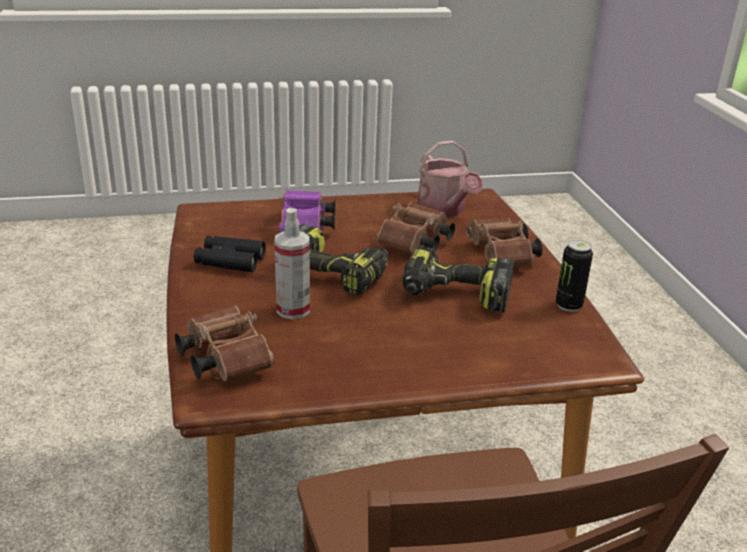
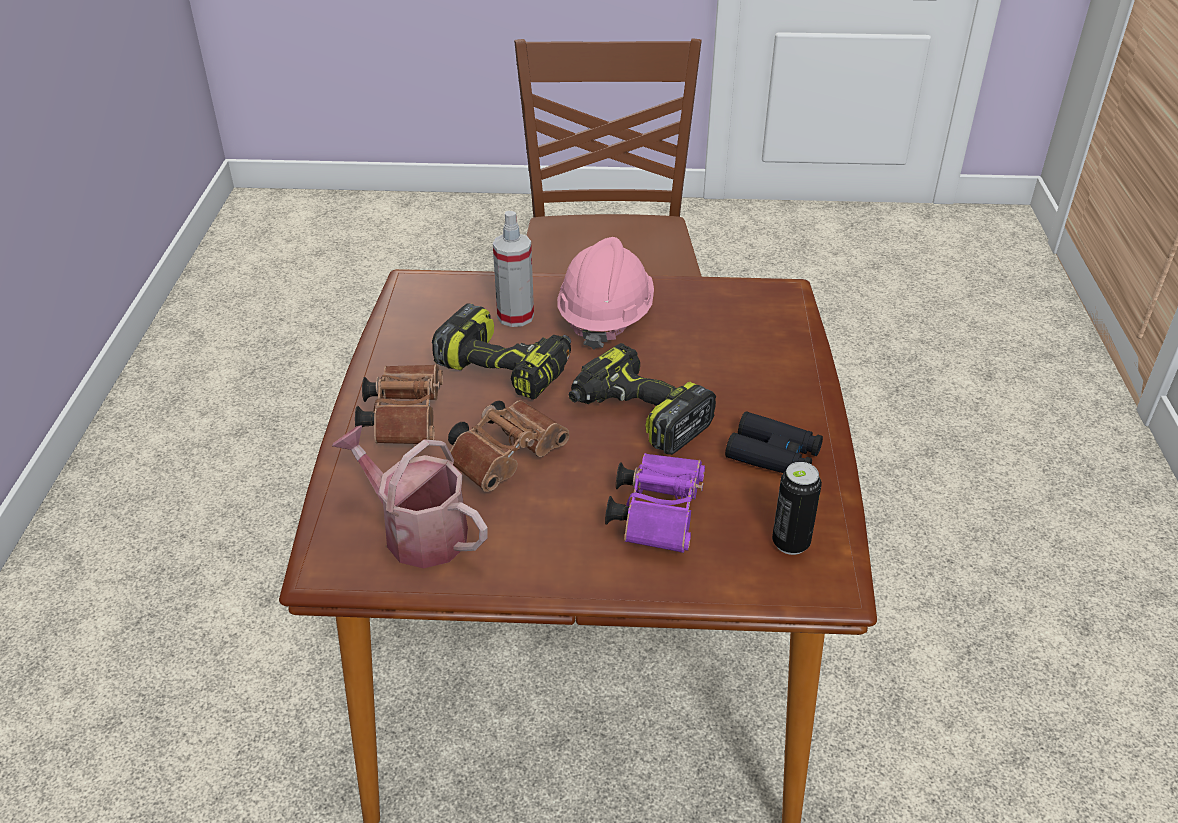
camera: 165 degrees left, 10 degrees up
(223, 359) = (772, 323): brown binoculars -> none
(293, 310) = (698, 369): spray bottle -> spray bottle (515, 316)
(392, 345) = (605, 318): none -> pink hard hat
(444, 210) = (417, 532): watering can -> watering can turned 45 degrees counterclockwise
(568, 306) = (389, 340): can -> can (790, 543)

